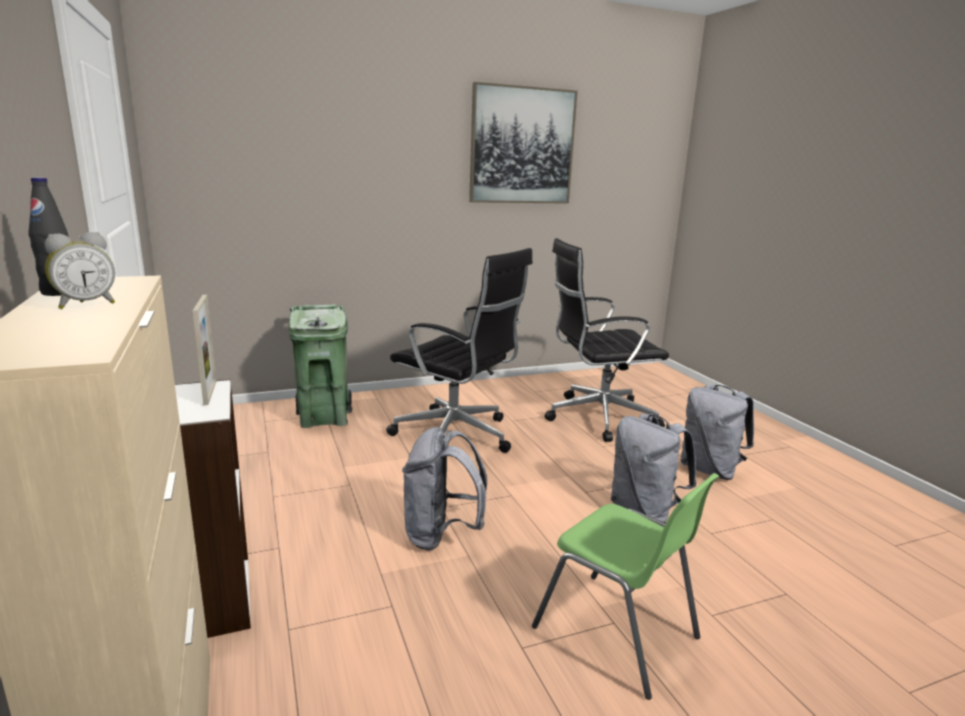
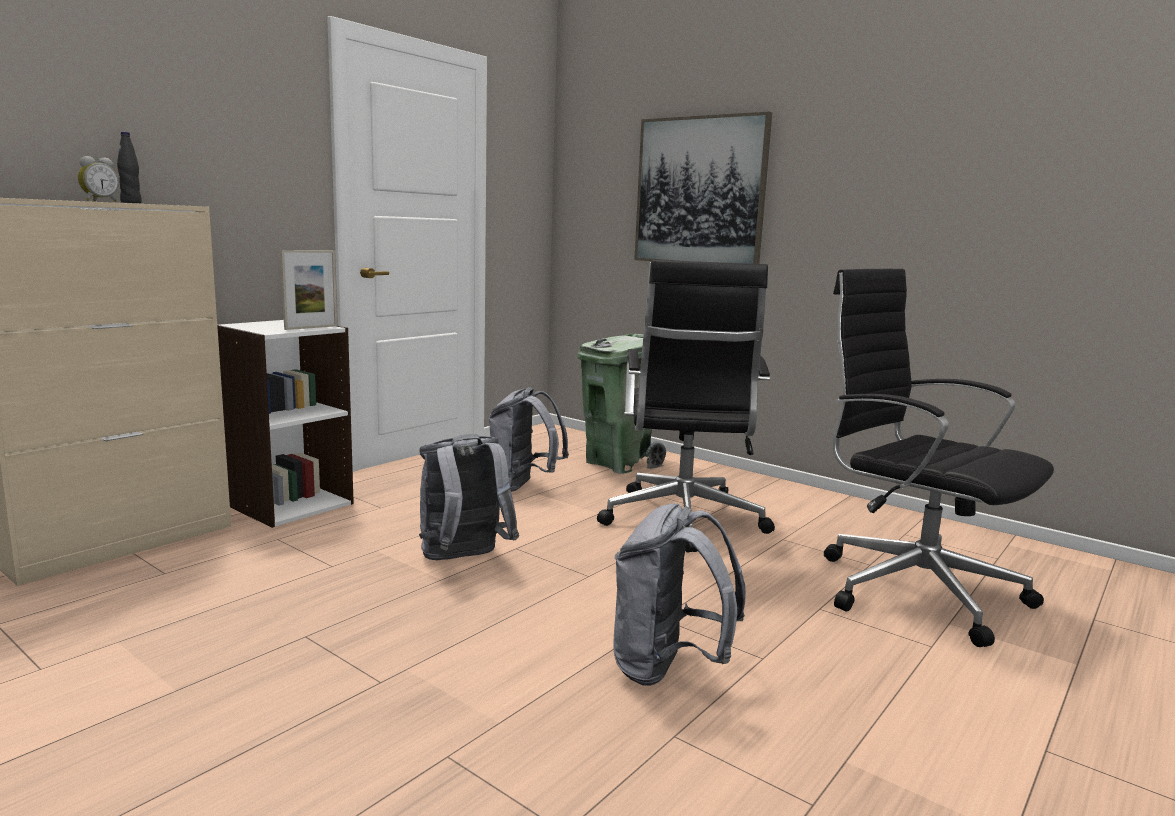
camera: 60 degrees right, 5 degrees down
(85, 304) = (99, 201): alarm clock -> alarm clock turned 75 degrees counterclockwise
(522, 146) = (970, 135): picture -> picture (700, 191)
(618, 633) = (361, 687): green chair -> none
(710, 470) = (904, 715): grey backpack -> grey backpack (523, 486)

